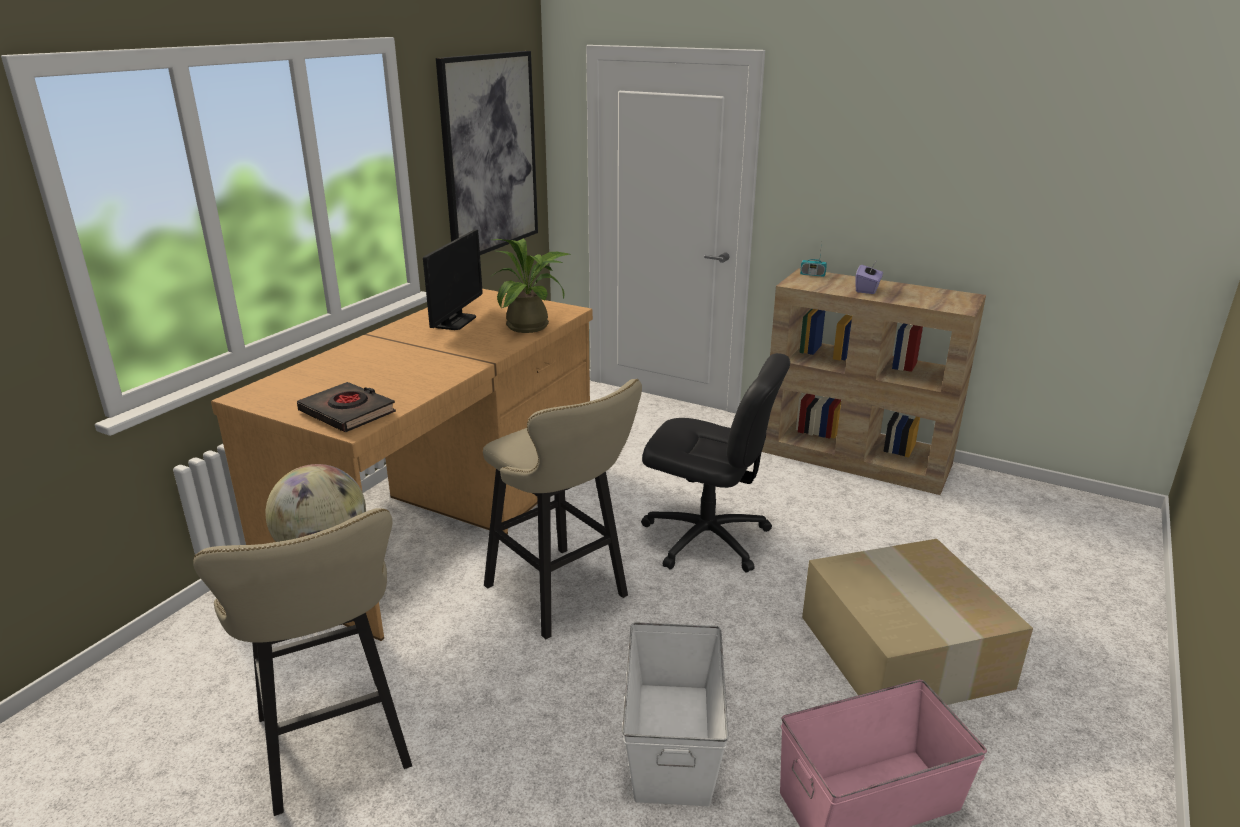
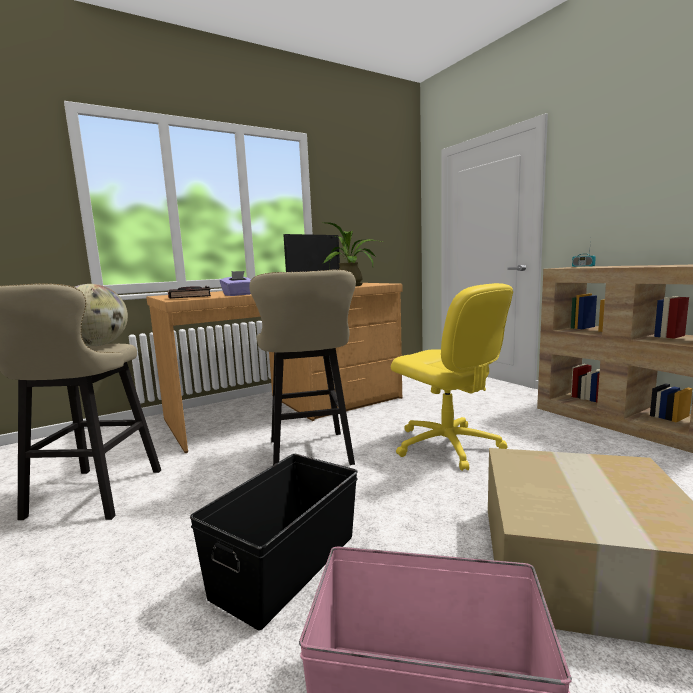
camera: 30 degrees right, 15 degrees down
(489, 154) = (374, 212): picture -> none
(671, 741) = (285, 565): white storage box -> black storage box
(706, 538) = (447, 445): black office chair -> yellow office chair
(867, 289) = (625, 266): purple tissue box -> purple tissue box (239, 295)

